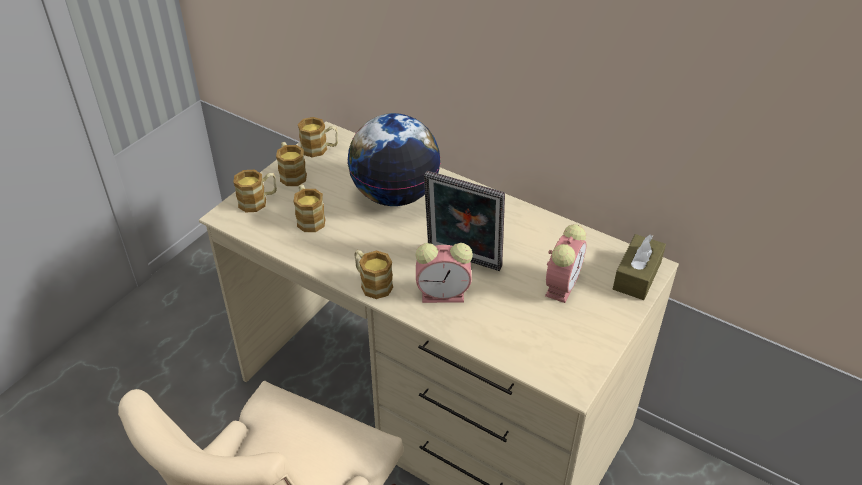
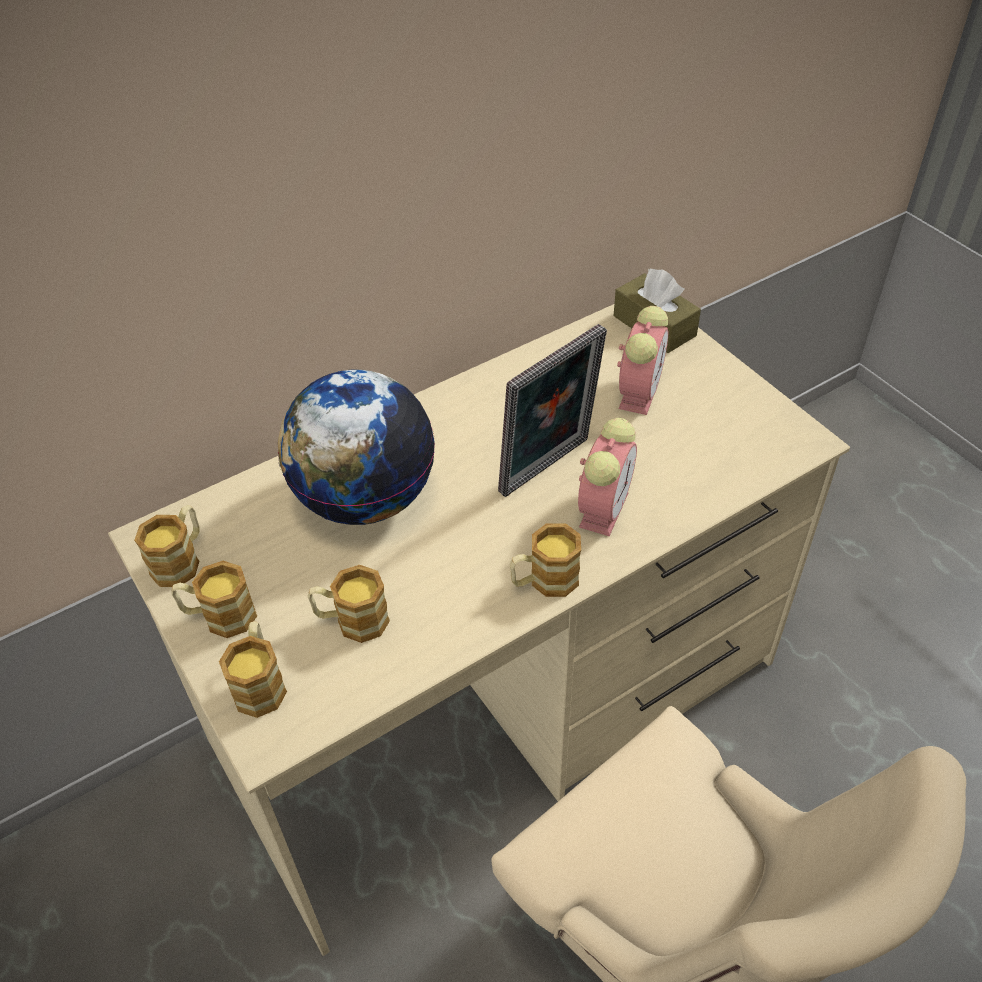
camera: 65 degrees left, 5 degrees up
(562, 284) = (639, 391): alarm clock -> alarm clock turned 60 degrees clockwise

